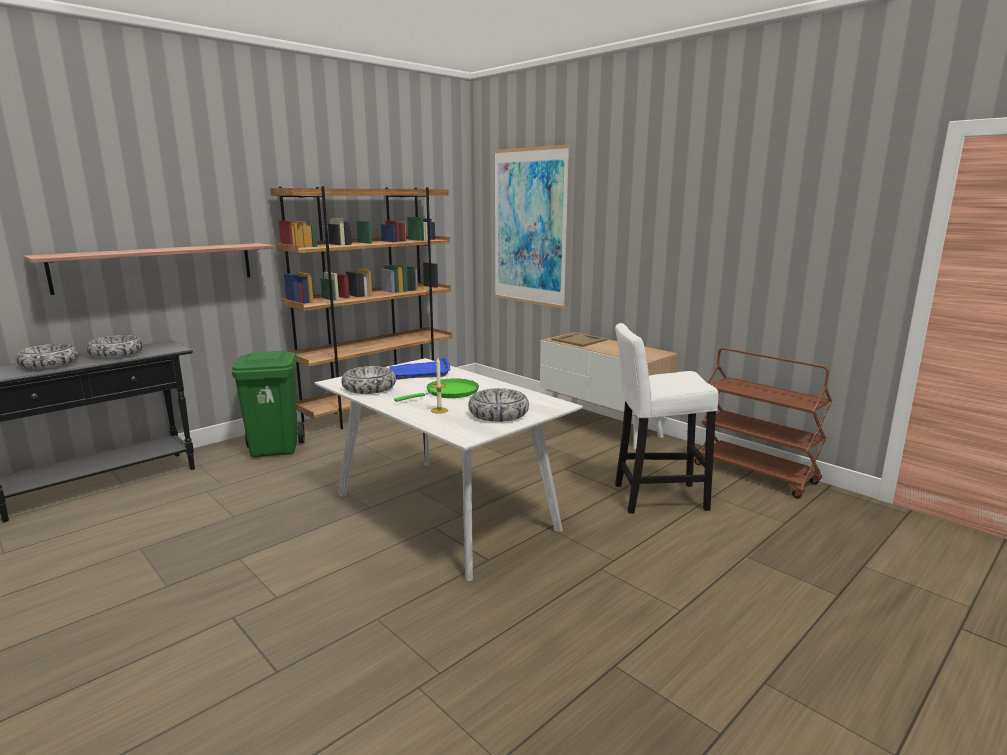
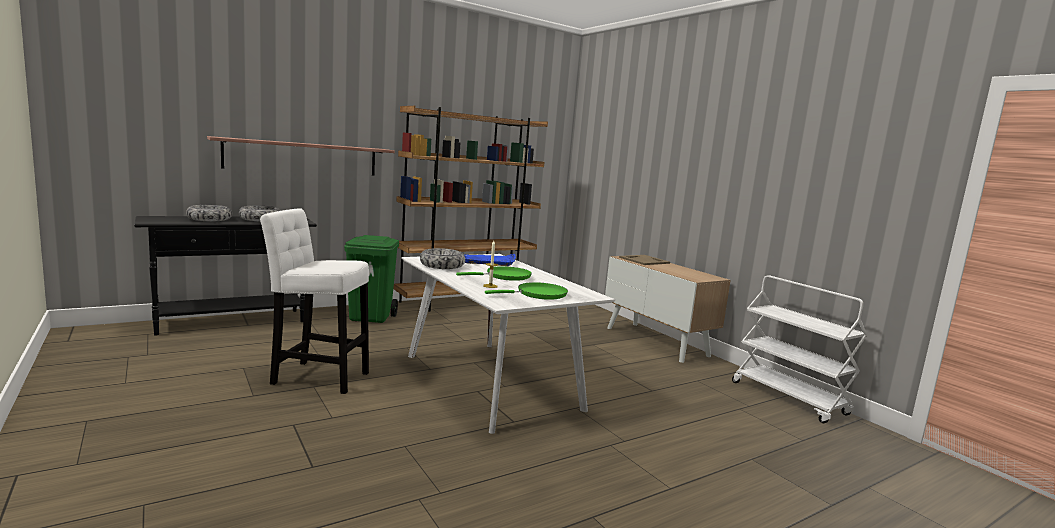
camera: 10 degrees right, 5 degrees down
(498, 414) = (538, 294): bowl -> green frying pan
(530, 227) = (615, 160): picture -> none
(654, 497) = (682, 401): white stool -> white stool (316, 377)
(756, 474) = (789, 398): brown cart -> white cart

